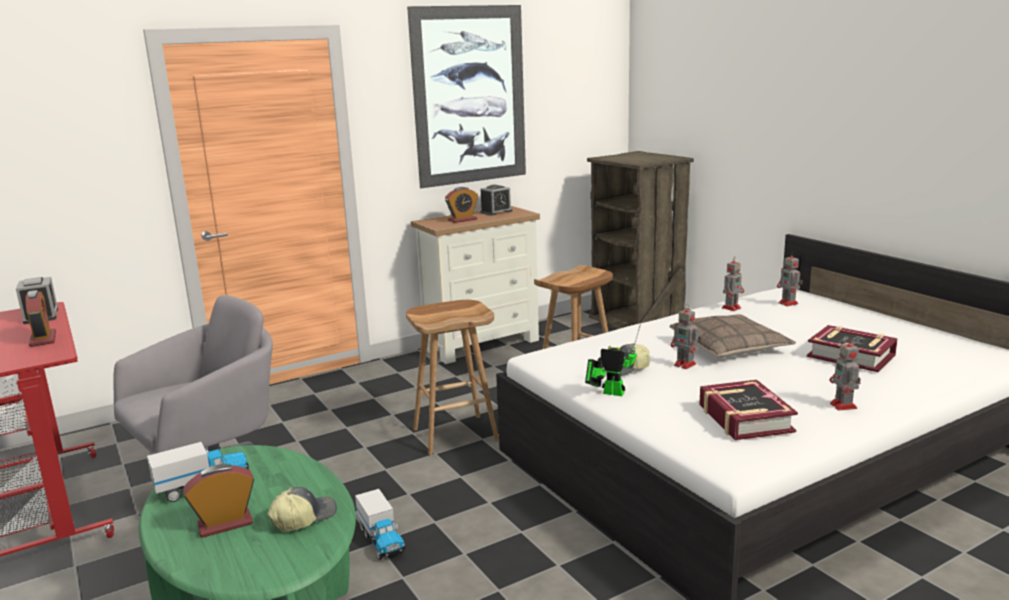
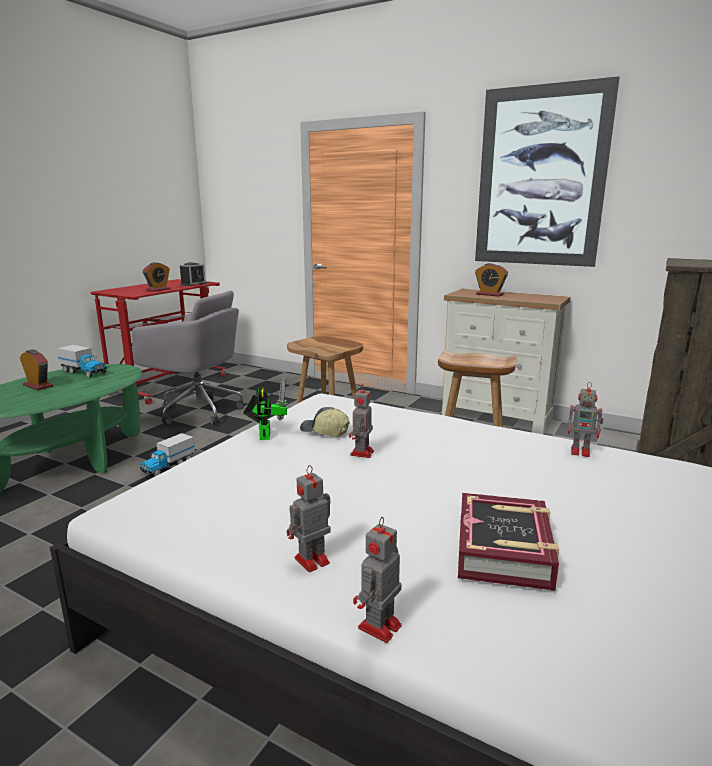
camera: 60 degrees right, 0 degrees up
(303, 518) = (44, 398): cap -> none
(496, 212) = (535, 296): alarm clock -> none
(729, 347) = (443, 468): pillow -> none
(744, 418) = (232, 500): book -> none
(789, 303) = (656, 481): toy robot -> toy robot (378, 628)

